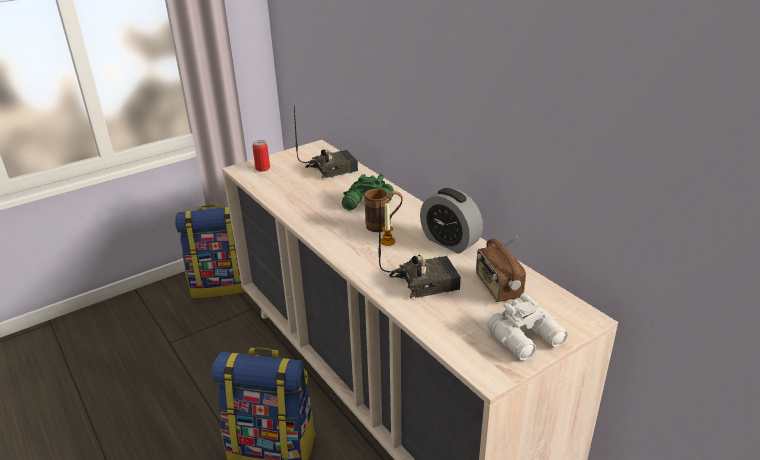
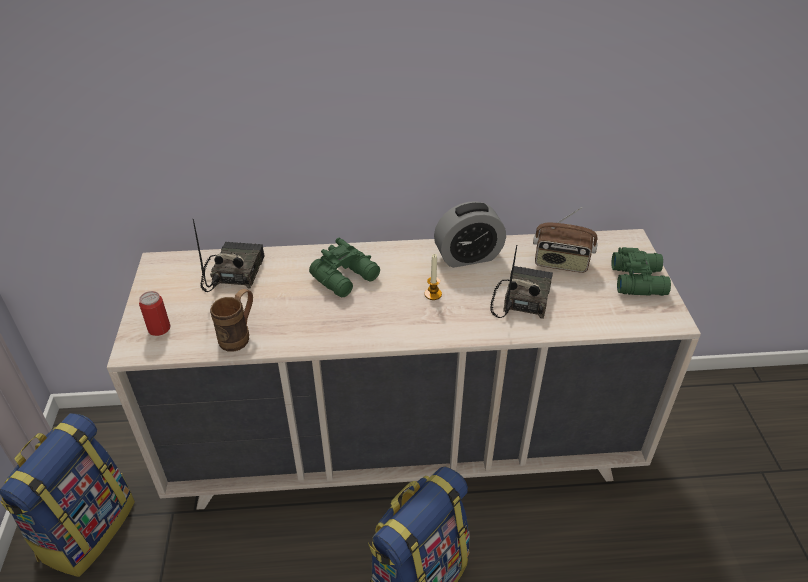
camera: 60 degrees left, 10 degrees up
(383, 226) = (401, 285): brown mug -> brown mug (240, 336)
(528, 339) = (639, 280): white binoculars -> green binoculars

